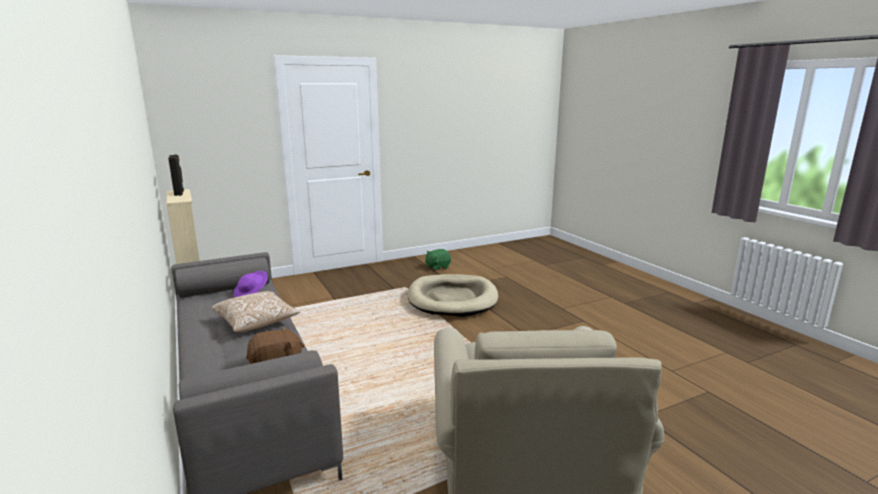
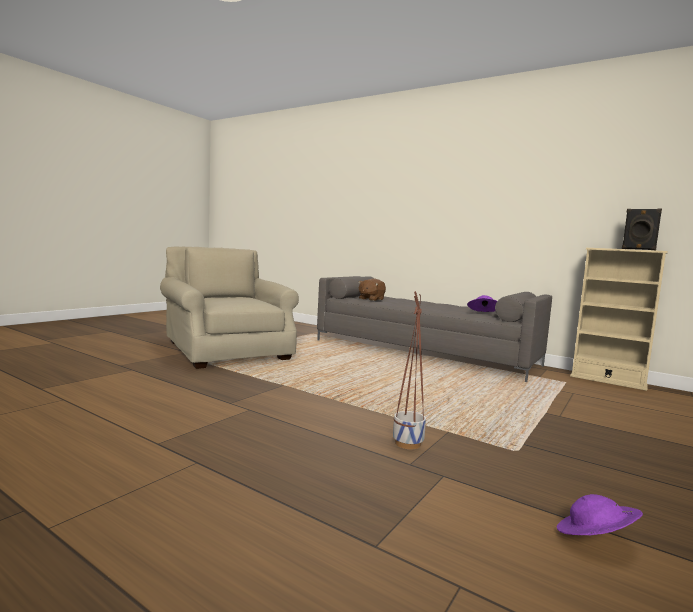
camera: 150 degrees right, 10 degrees down
(256, 322) = (430, 306): pillow -> none
(437, 267) = (595, 539): green plush toy -> purple hat
(452, 299) = (408, 444): beige dog bed -> planter

